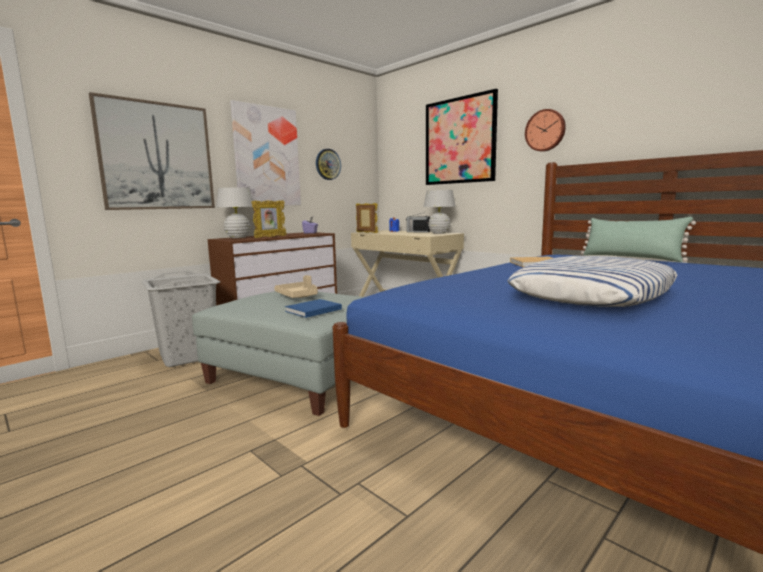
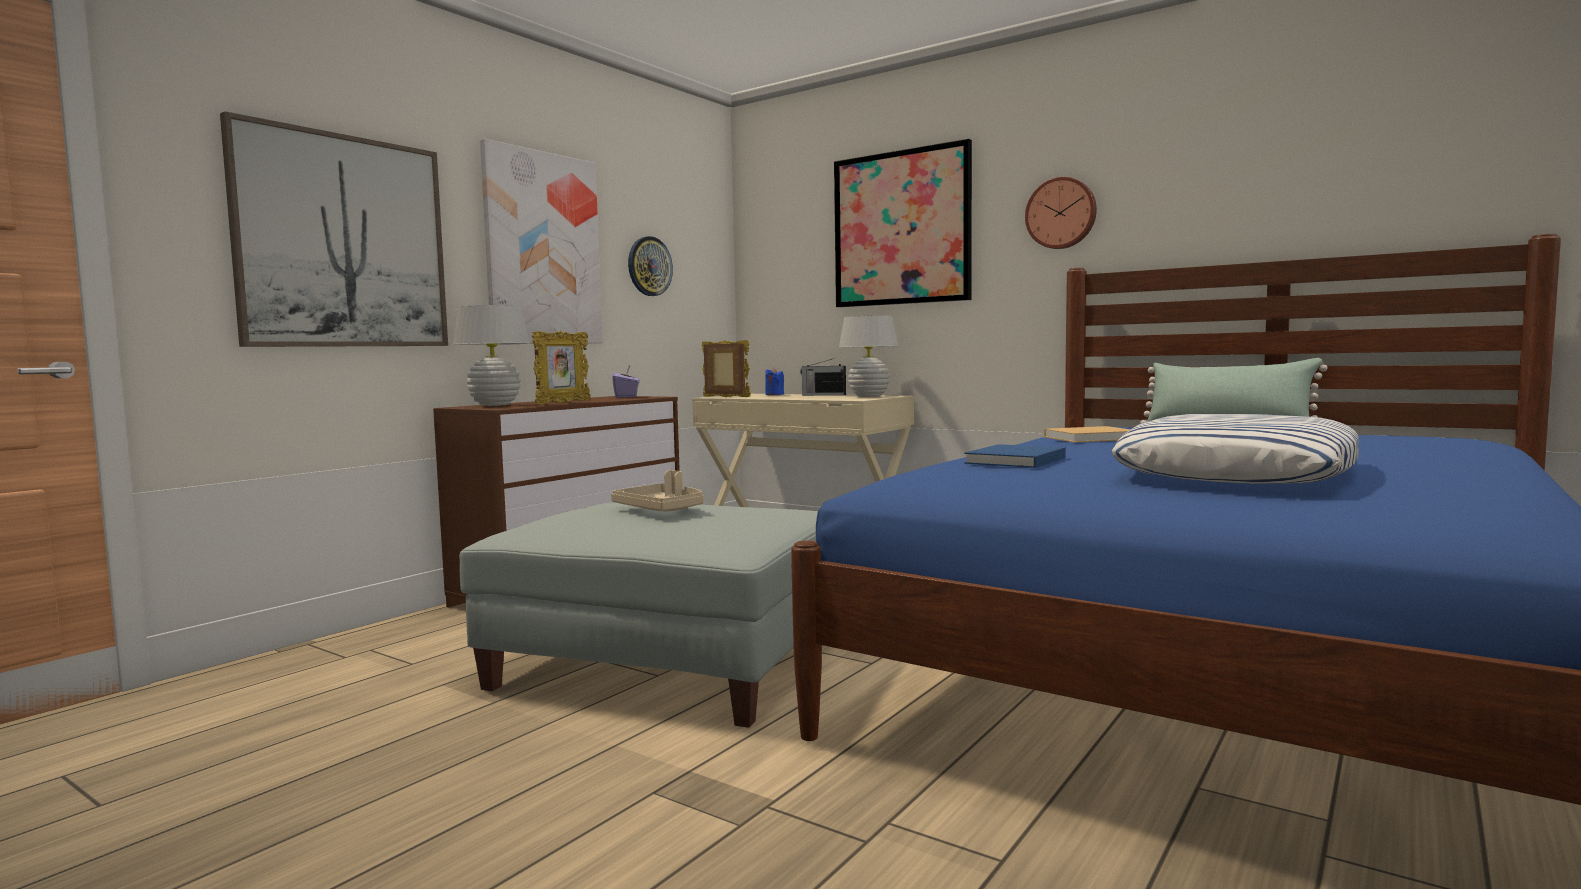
camera: 10 degrees left, 5 degrees down
(189, 356) = (411, 646): grey laundry basket -> none
(312, 310) = (714, 530): blue book -> blue book (1014, 461)

